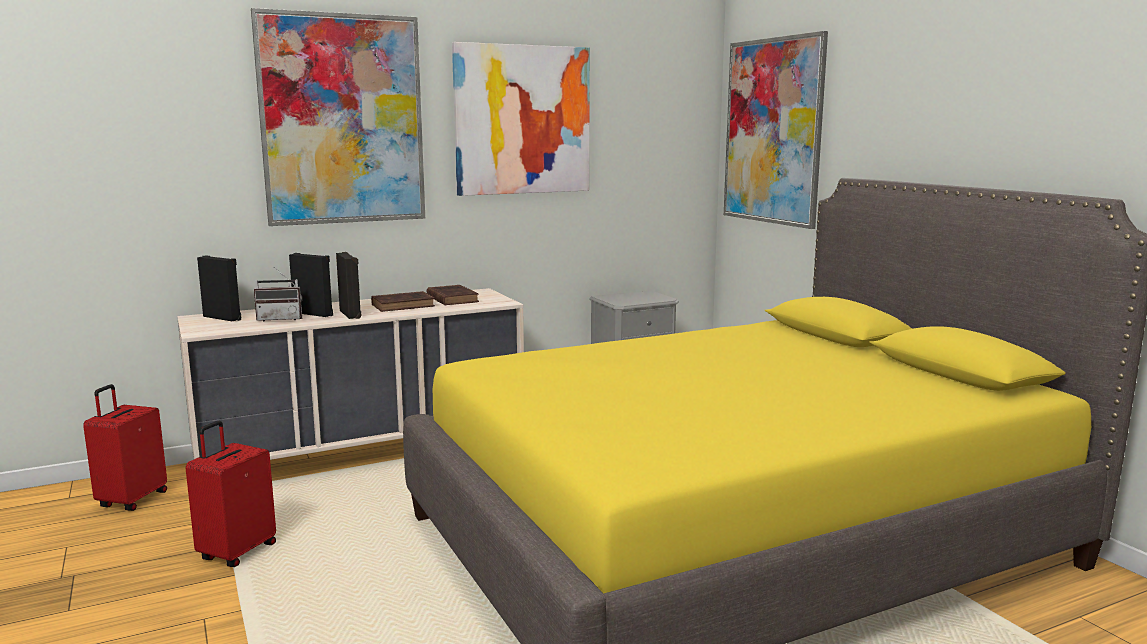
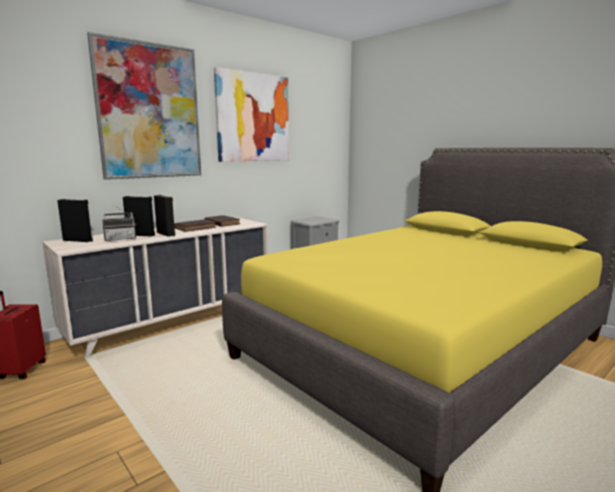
camera: 15 degrees left, 0 degrees up
(237, 552) = (119, 398): red suitcase -> none
(772, 131) = (384, 127): picture -> none

